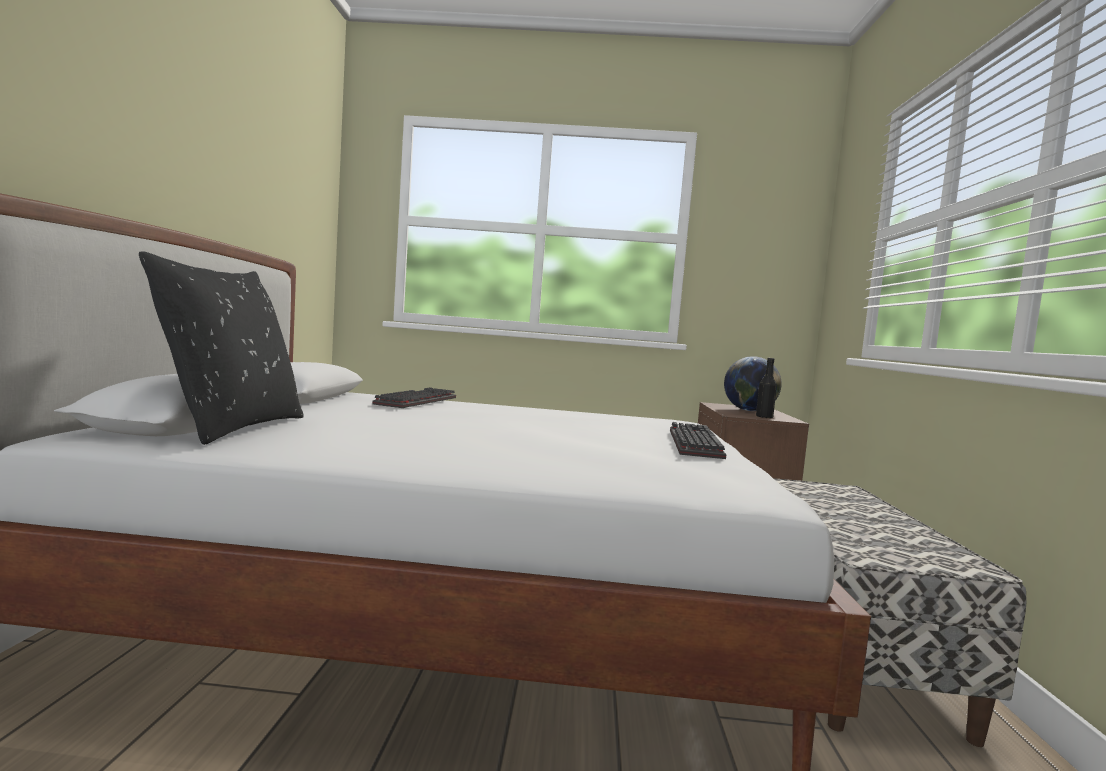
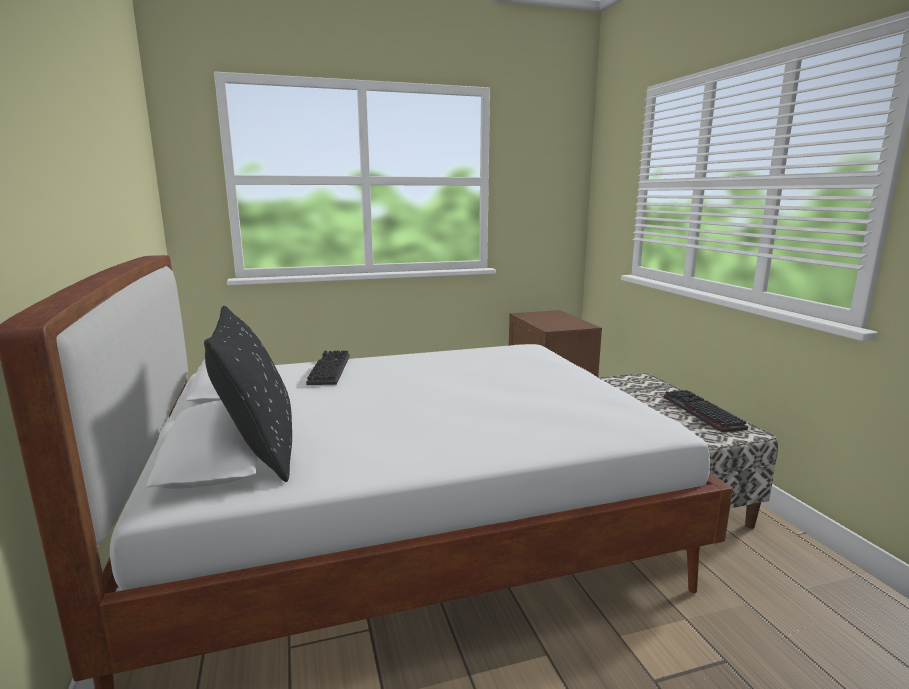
camera: 20 degrees left, 10 degrees up
(691, 443) = (569, 377): keyboard -> keyboard (699, 412)
(749, 410) = (552, 319): globe -> none
(764, 417) = (570, 326): black bottle -> none

